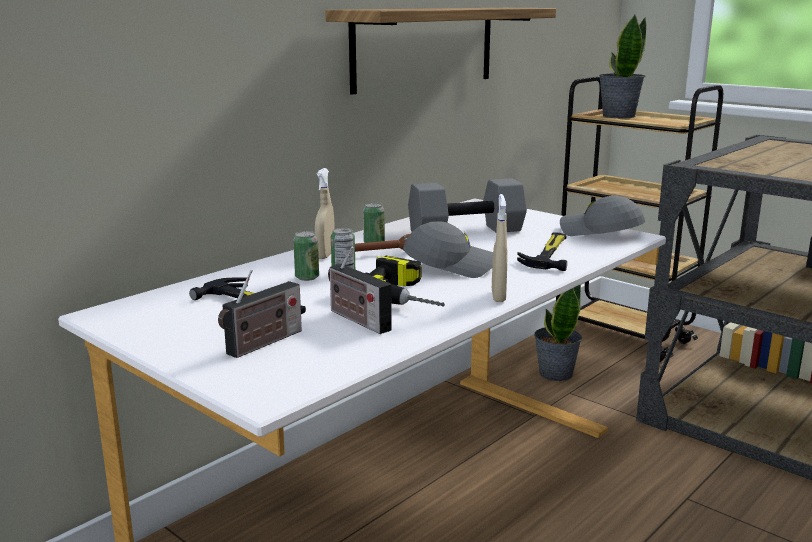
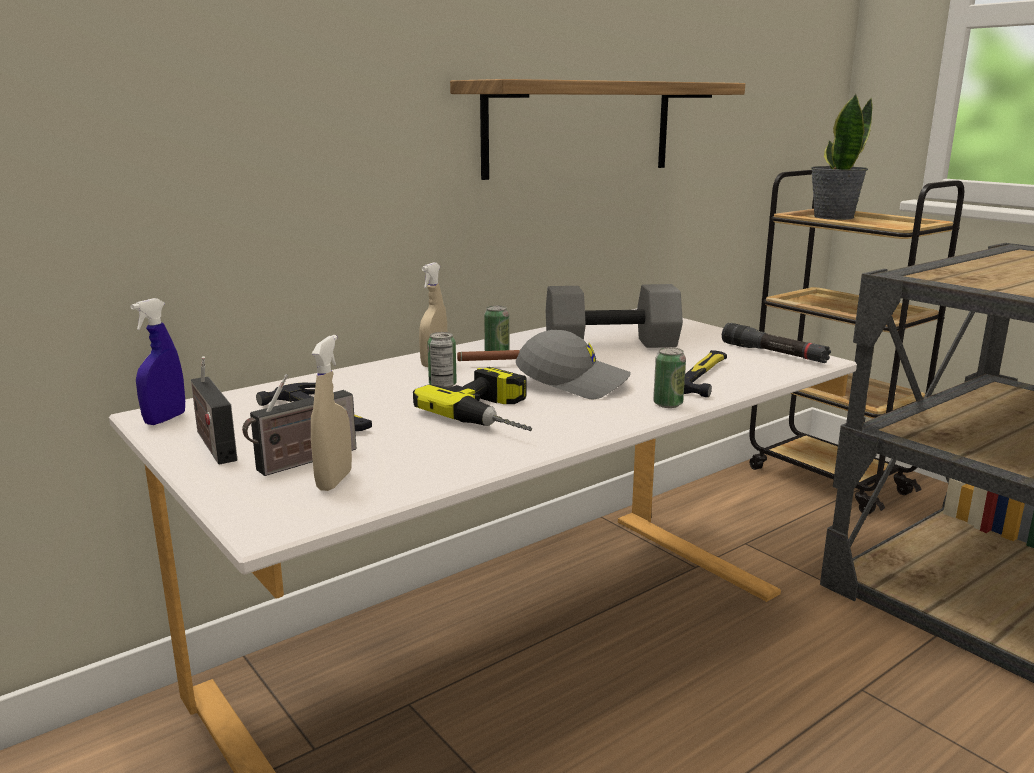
camera: 10 degrees right, 0 degrees up
(114, 317) = (165, 419): none -> blue spray bottle
(307, 277) = (399, 387): can -> can (667, 404)
(356, 319) = (426, 440): radio -> radio (213, 444)
(498, 296) = (610, 423): beige spray bottle -> beige spray bottle (334, 480)
(555, 373) = (734, 519): potted plant -> none
(599, 232) = (773, 353): grey cap -> black flashlight

